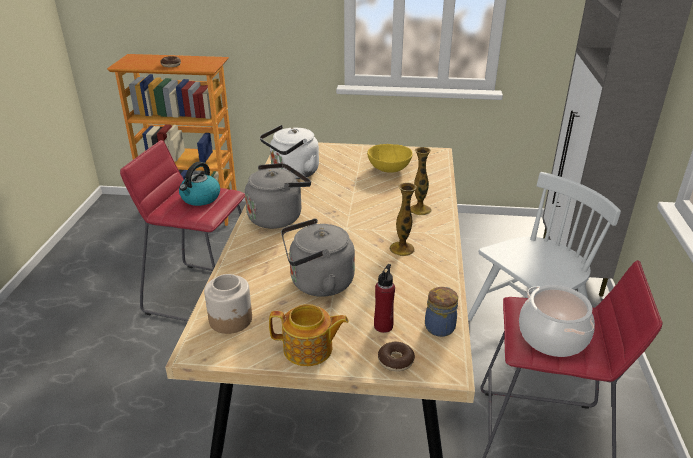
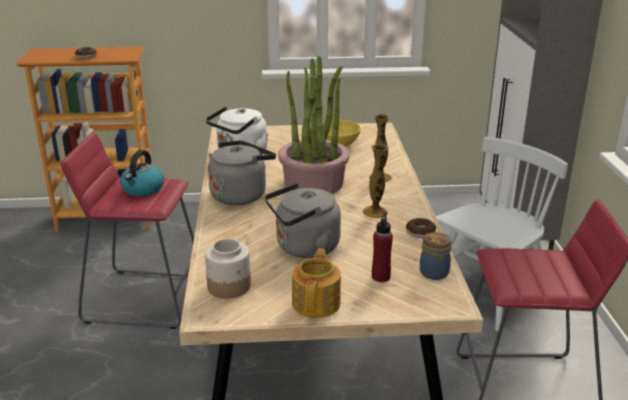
camera: 10 degrees left, 5 degrees down
(309, 349) = (317, 303): teapot -> teapot turned 75 degrees counterclockwise
(352, 210) = (314, 183): none -> potted plant
(395, 361) = (402, 303): donut -> donut (420, 232)
(553, 337) = (532, 277): cooking pot -> none

